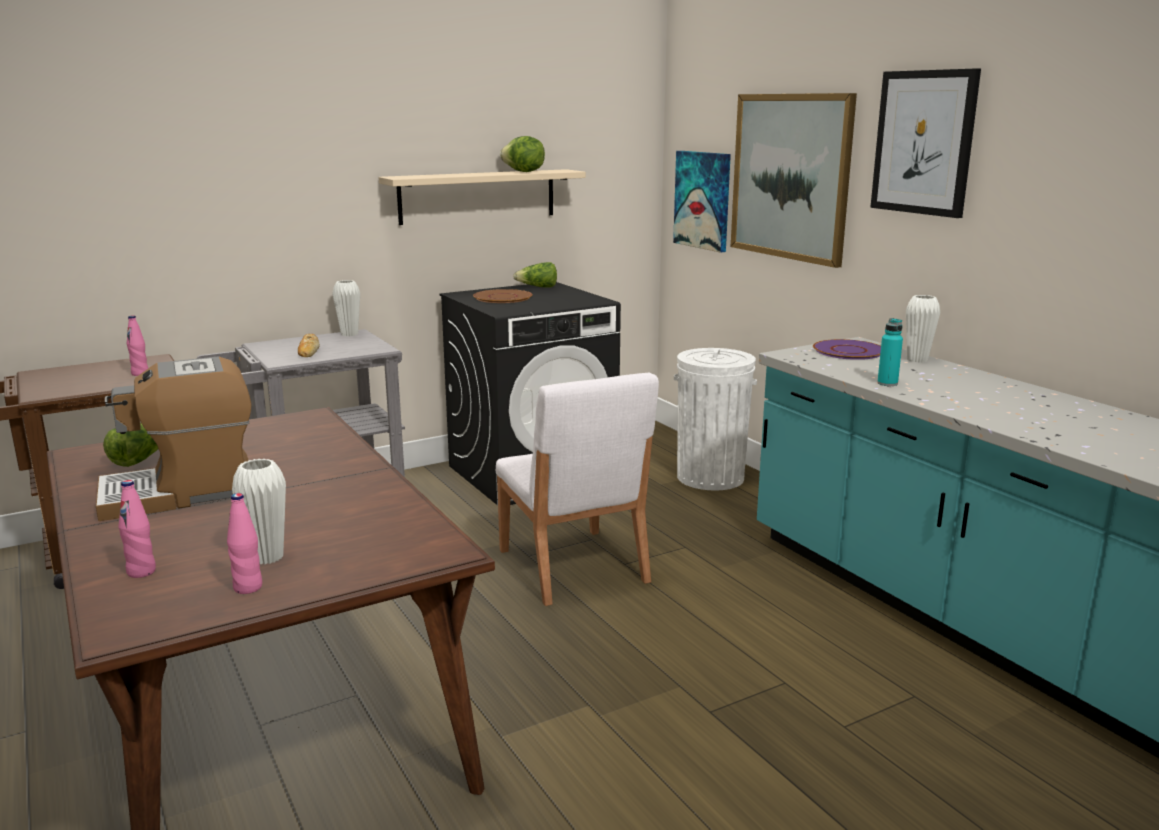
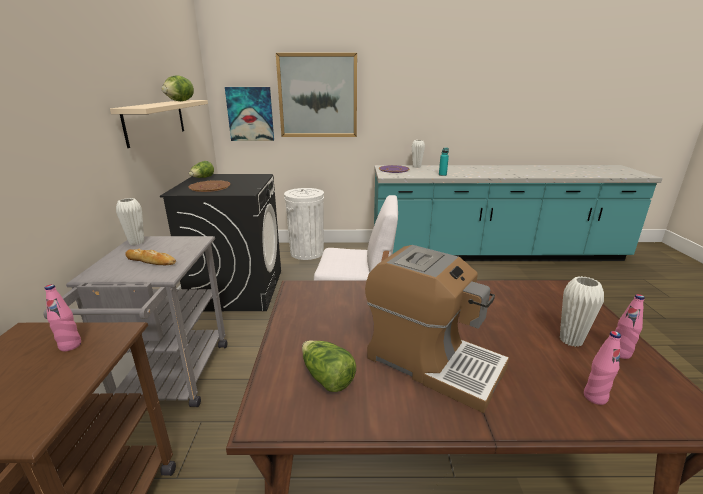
camera: 60 degrees left, 5 degrees up
(182, 493) = (432, 362): coffee machine -> coffee machine turned 60 degrees counterclockwise
(924, 142) = (397, 75): picture -> none

